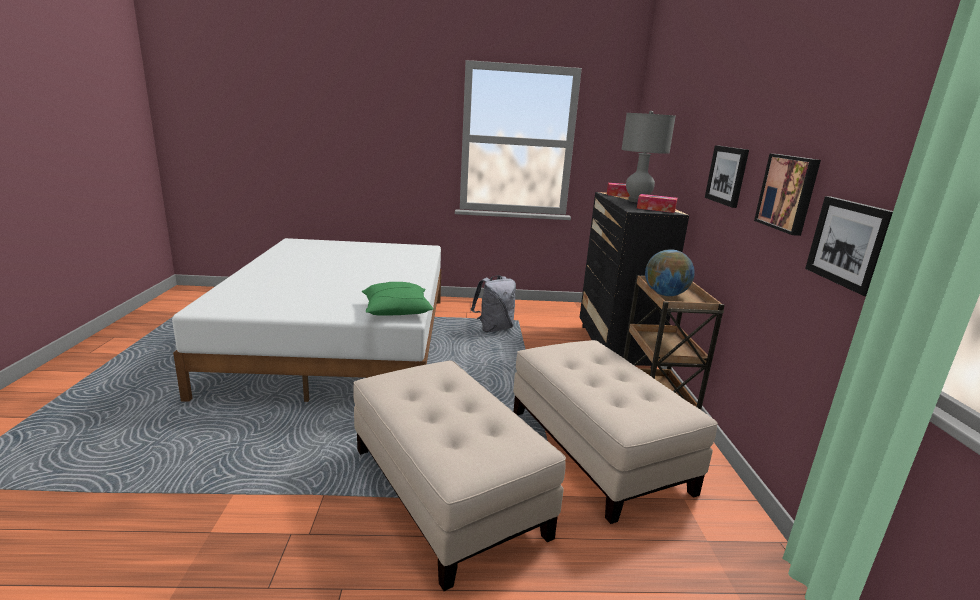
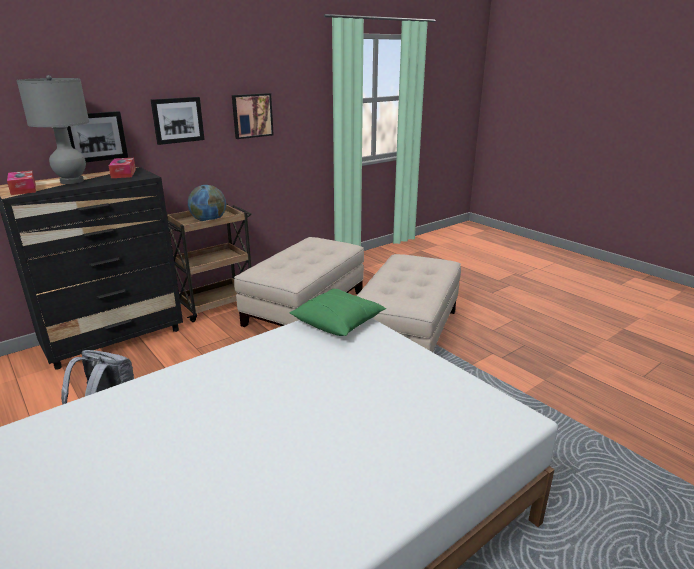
camera: 125 degrees left, 5 degrees up
(849, 243) = (300, 127): picture -> picture (96, 136)

